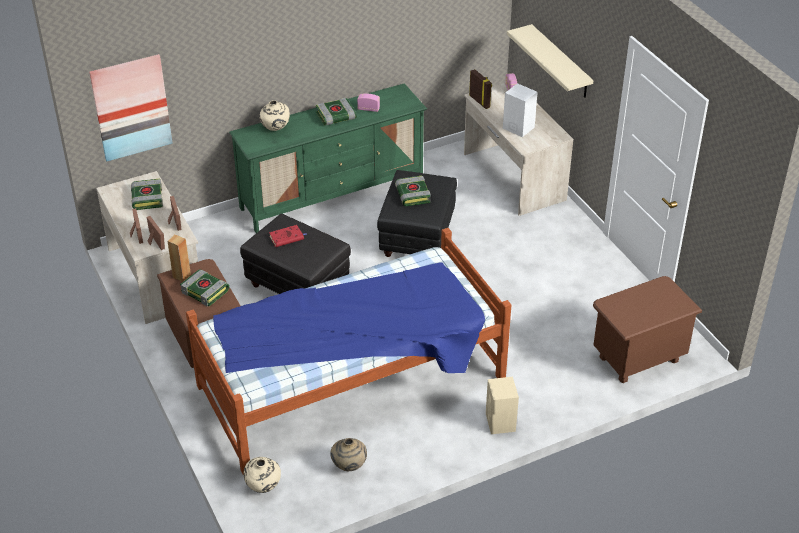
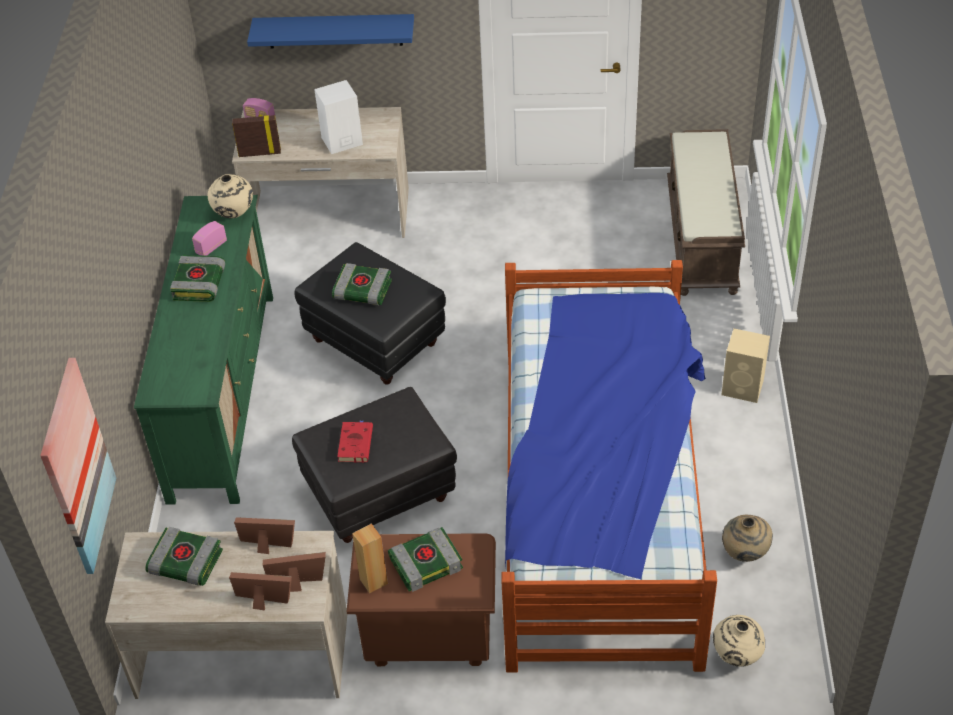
camera: 60 degrees left, 5 degrees up
(275, 129) = (174, 355): beige vase -> beige vase (234, 214)
(560, 62) = (334, 31): beige shelf -> blue shelf
(636, 356) = (702, 238): brown nightstand -> brown bench

